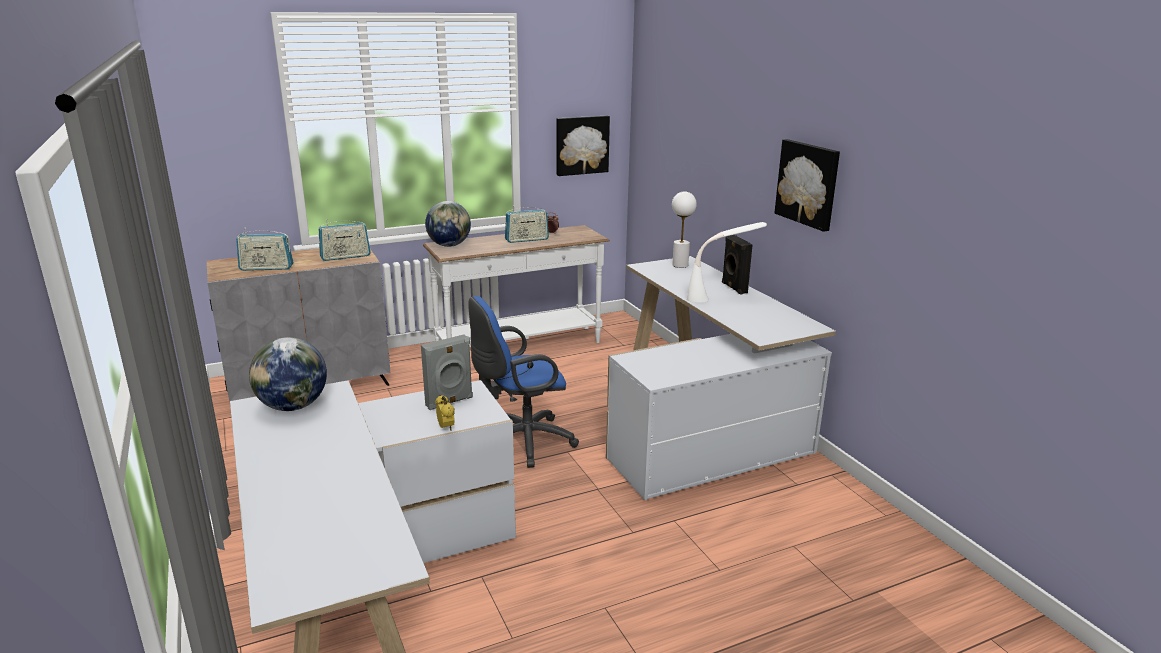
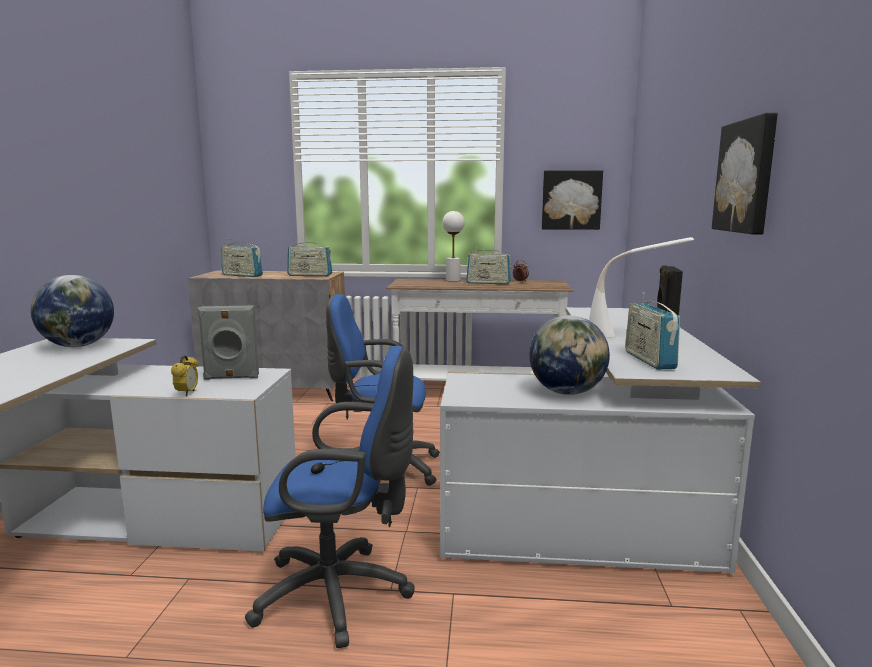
camera: 30 degrees right, 10 degrees down
(449, 245) = (413, 280): globe -> globe (567, 392)
(605, 547) = (341, 594): none -> blue office chair
(680, 265) = (626, 312): white table lamp -> white table lamp (453, 280)
(758, 323) = (649, 360): none -> radio

